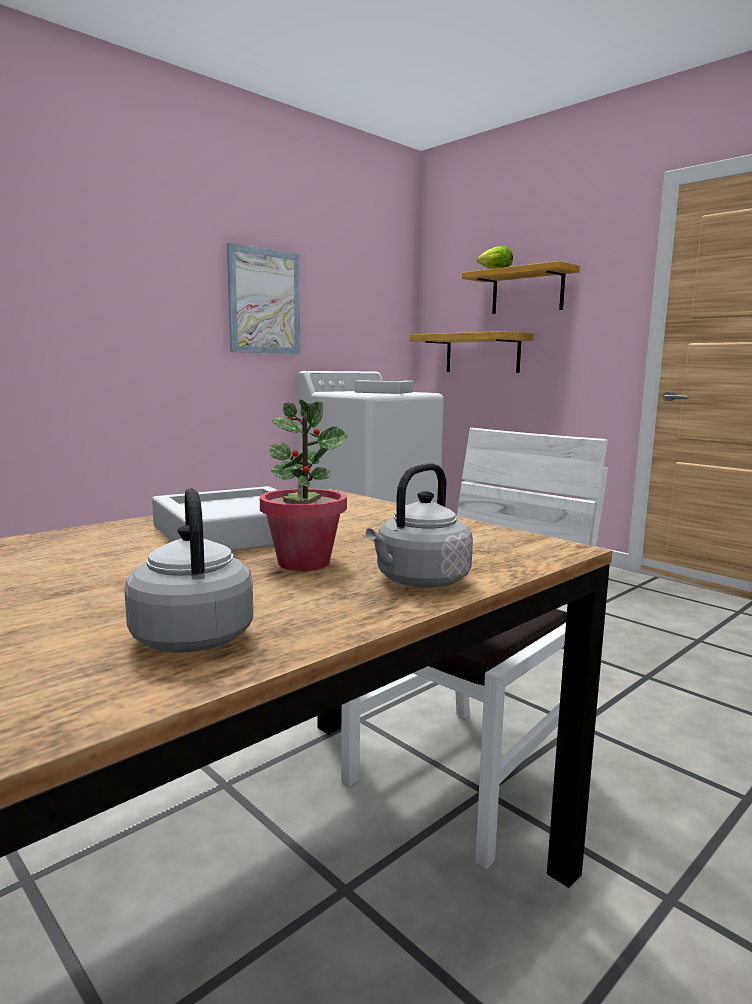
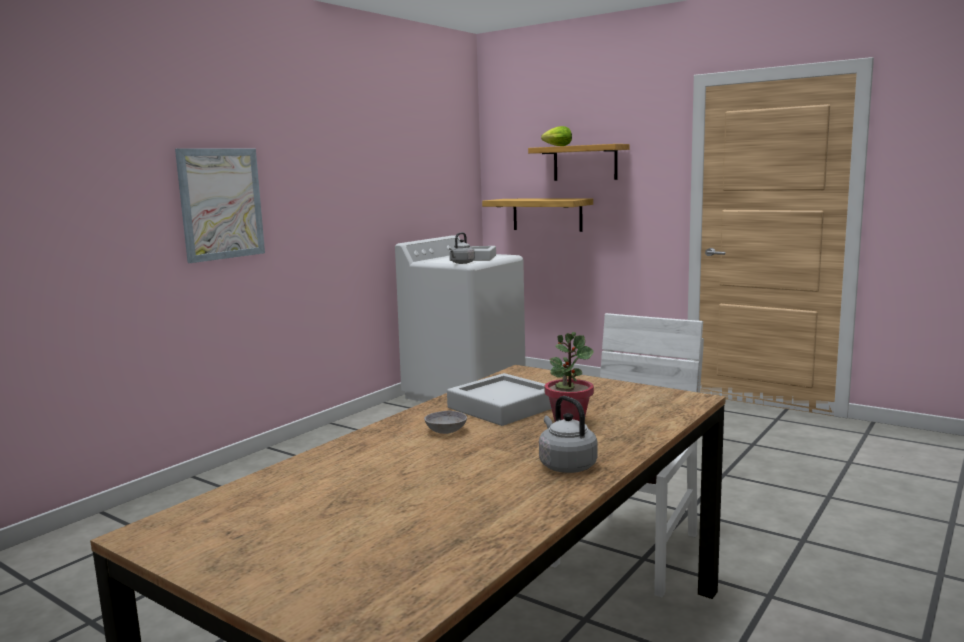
camera: 10 degrees left, 0 degrees up
(92, 556) = (446, 431): none -> grey bowl
(264, 301) = (364, 186): picture -> picture (221, 204)
(419, 582) = (641, 427): grey kettle -> grey kettle (461, 263)

